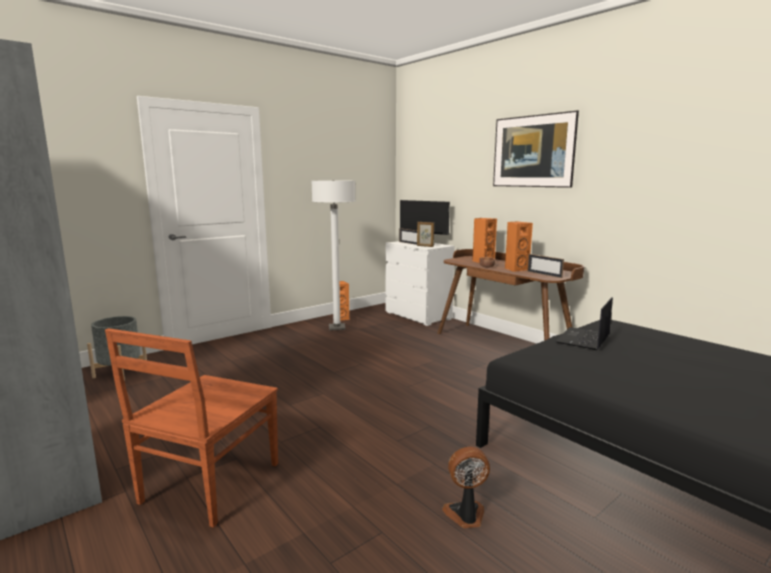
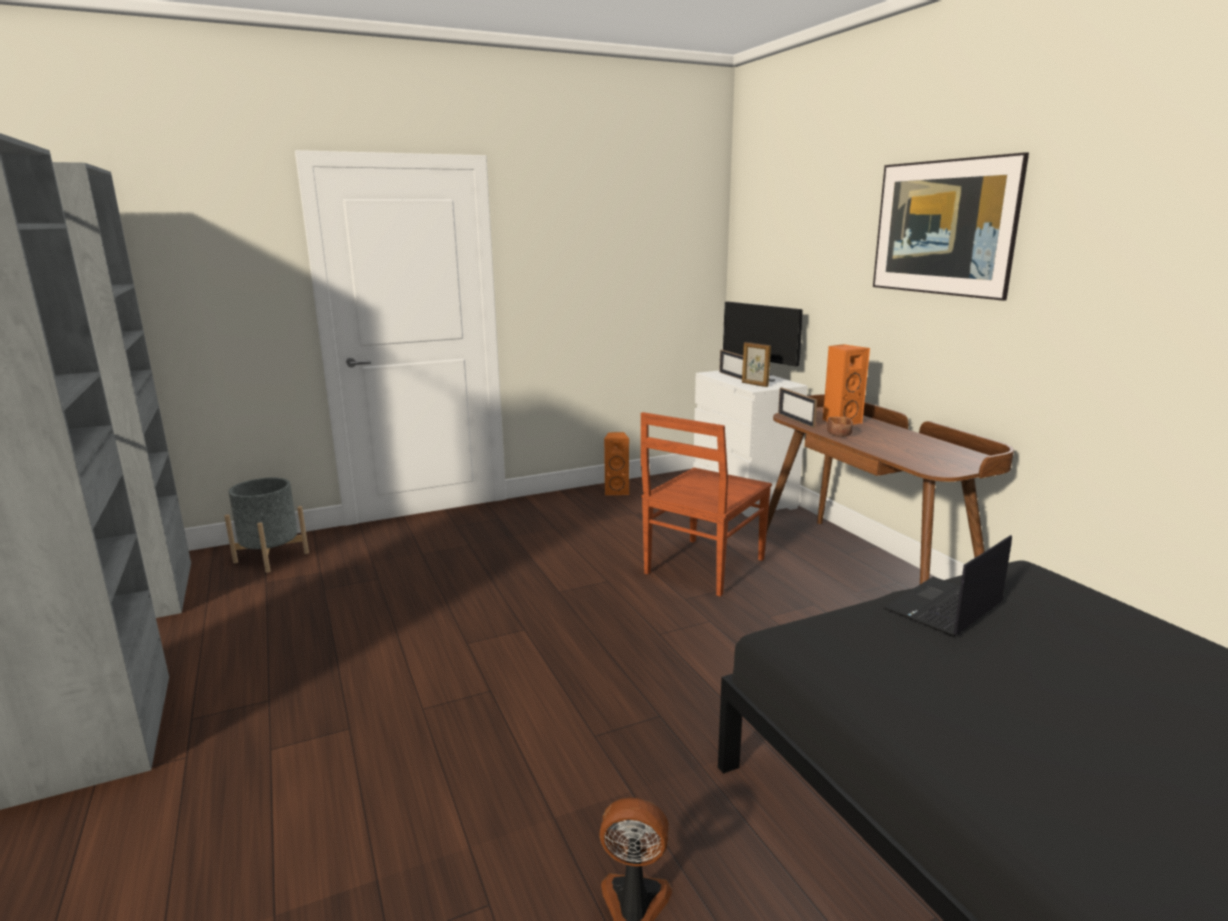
camera: 15 degrees right, 5 degrees up
(209, 484) = (292, 767): brown chair -> brown chair (703, 567)
(337, 328) = (602, 509): white floor lamp -> none
(516, 269) = (888, 444): orange speaker -> none
(544, 274) = (933, 460): picture frame -> picture frame (796, 420)

